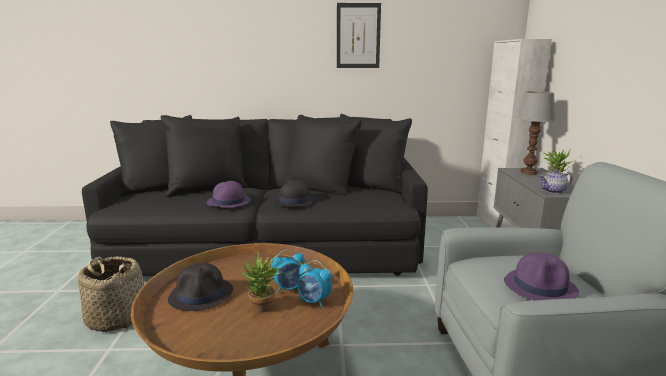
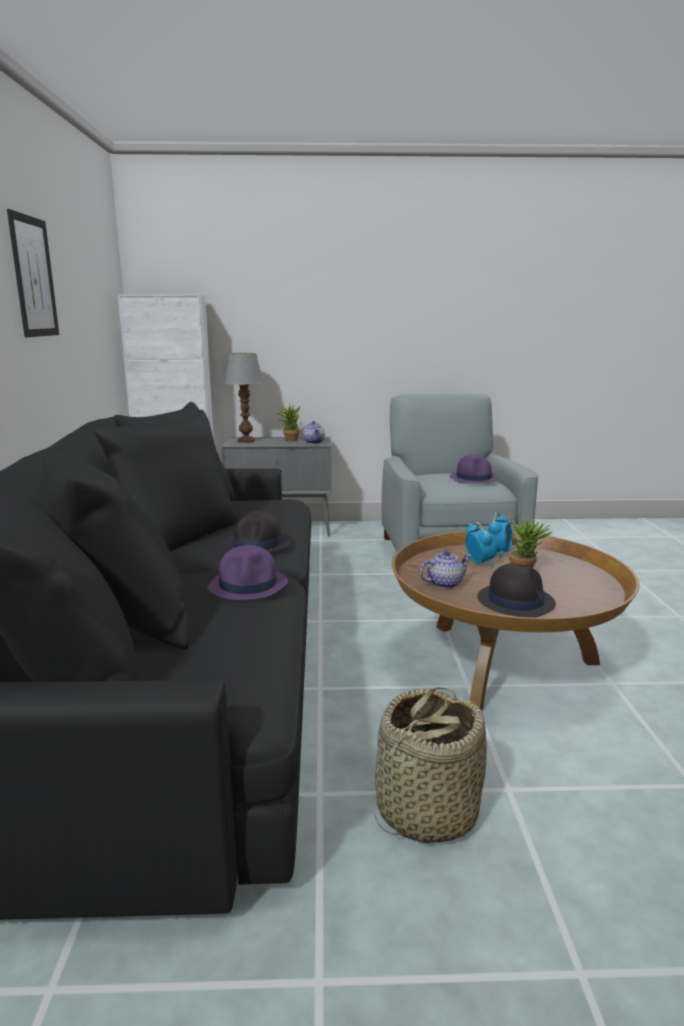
camera: 90 degrees left, 0 degrees up
(248, 269) = (444, 583): none -> teapot

